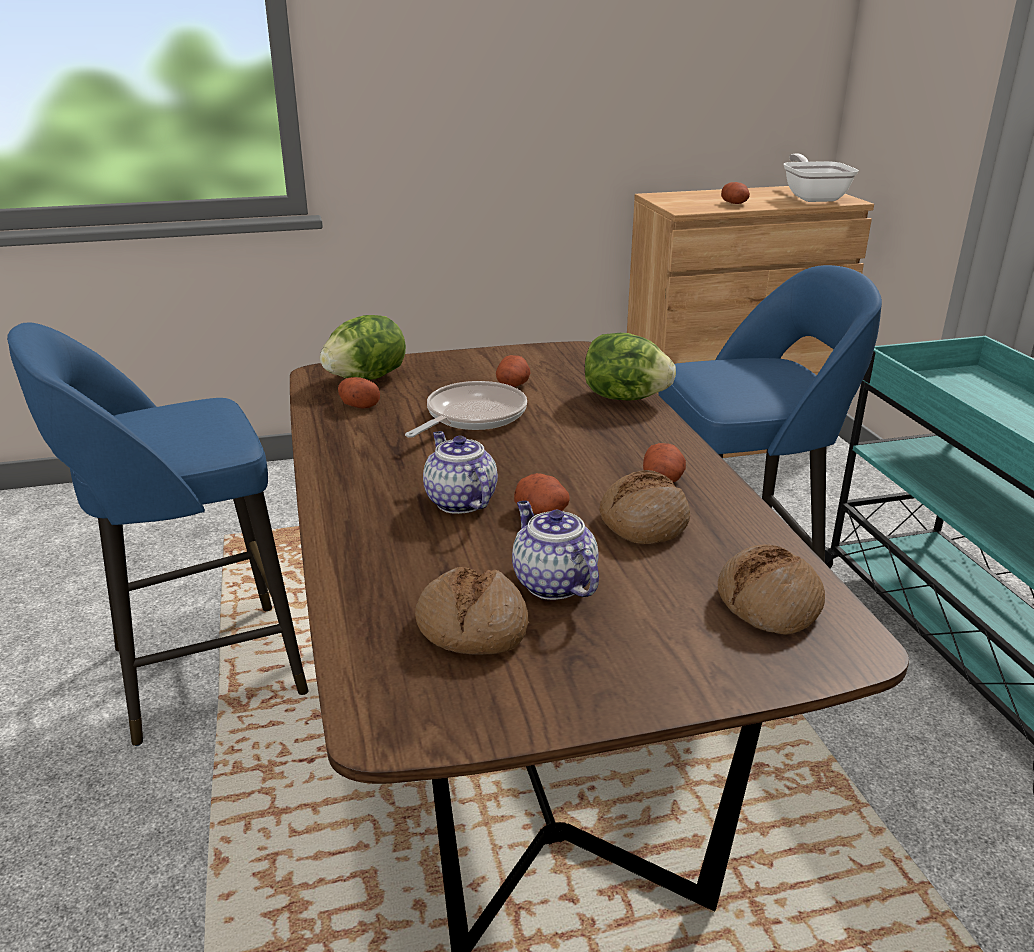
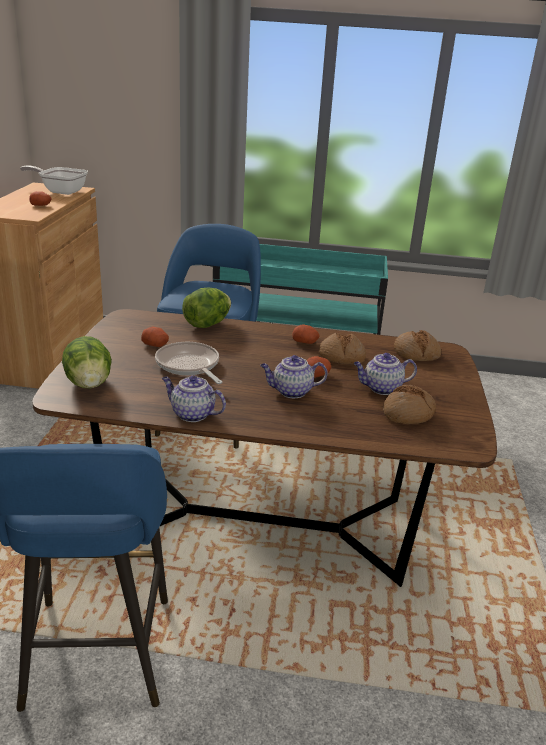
camera: 70 degrees left, 0 degrees up
(332, 448) = (191, 414): none -> teapot
(358, 405) = (132, 395): potato -> none

